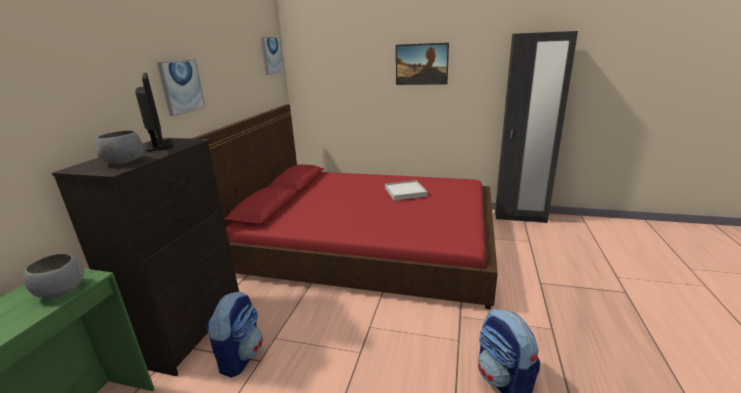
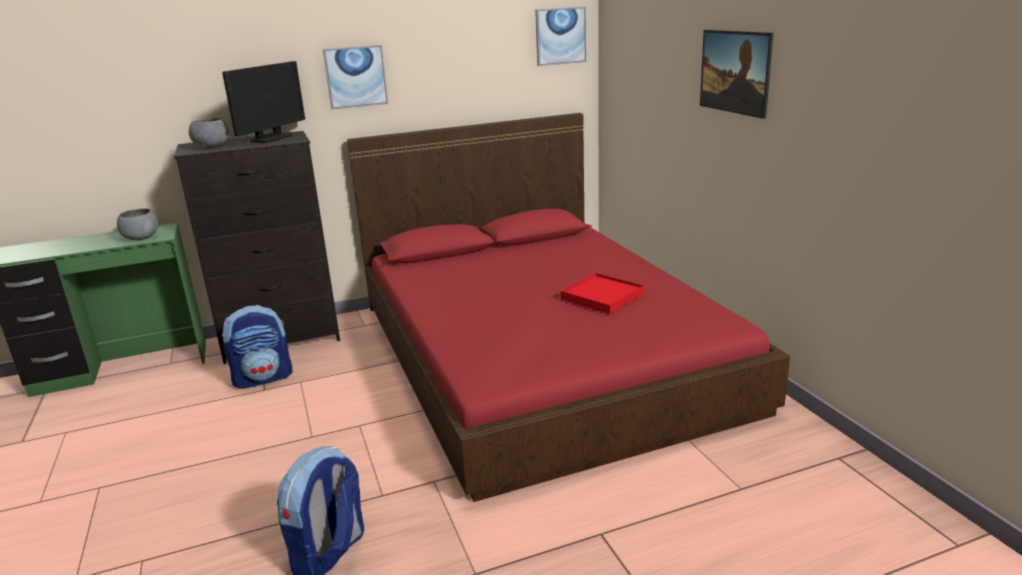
camera: 55 degrees right, 0 degrees up
(405, 192) = (602, 297): white tray -> red tray
(520, 217) = (834, 453): black wardrobe -> none

